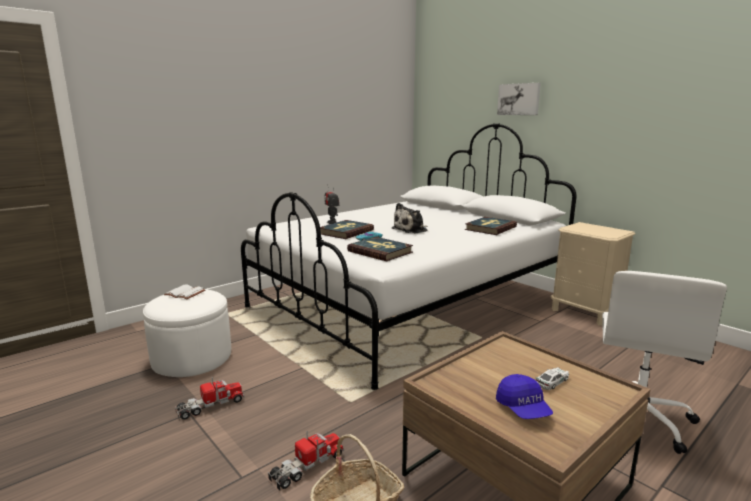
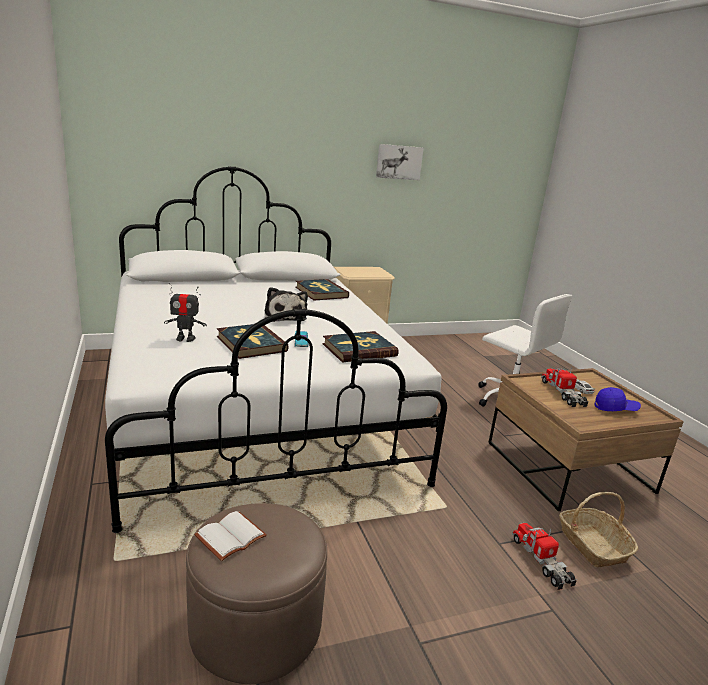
camera: 70 degrees left, 5 degrees up
(192, 357) = (256, 625): white ottoman -> brown ottoman
(210, 406) = (411, 619): toy truck -> toy truck (562, 393)
(519, 99) = (254, 138): picture -> picture (398, 162)

